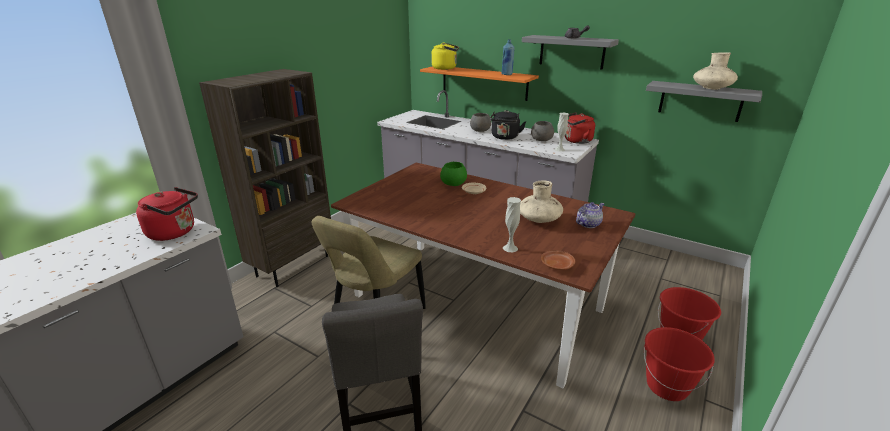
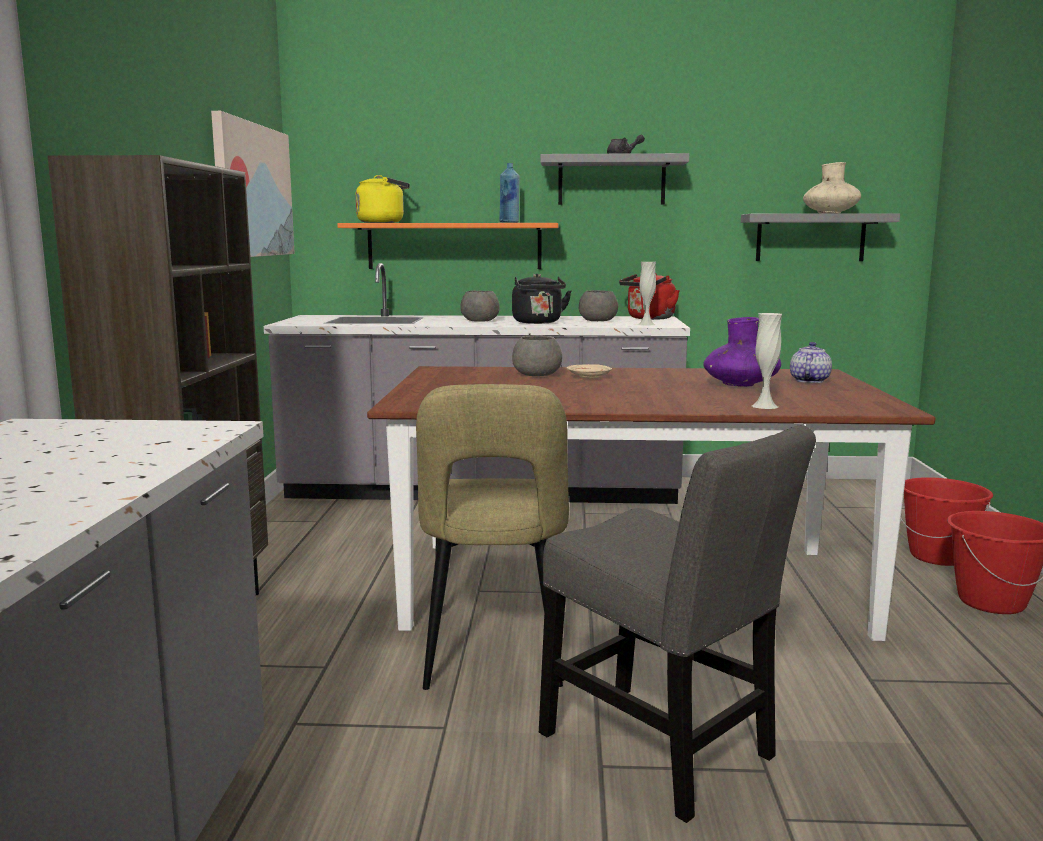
camera: 30 degrees left, 15 degrees down
(175, 232) = (165, 434): red kettle -> none
(374, 54) = (252, 190): none -> picture
(453, 183) = (536, 374): green bowl -> grey bowl
(538, 219) = (740, 385): beige vase -> purple vase
(557, 265) = (854, 408): brown plate -> none

